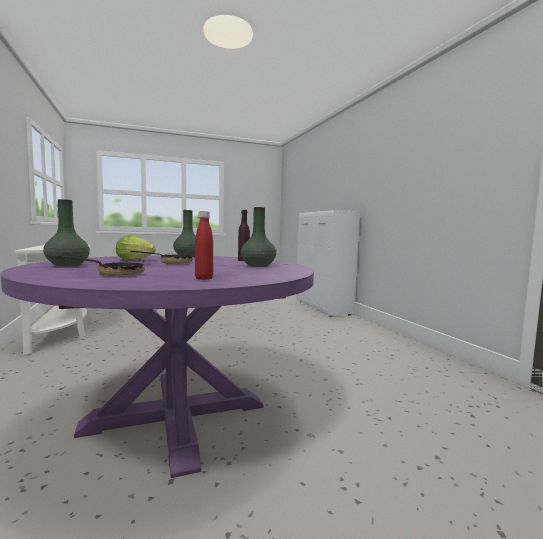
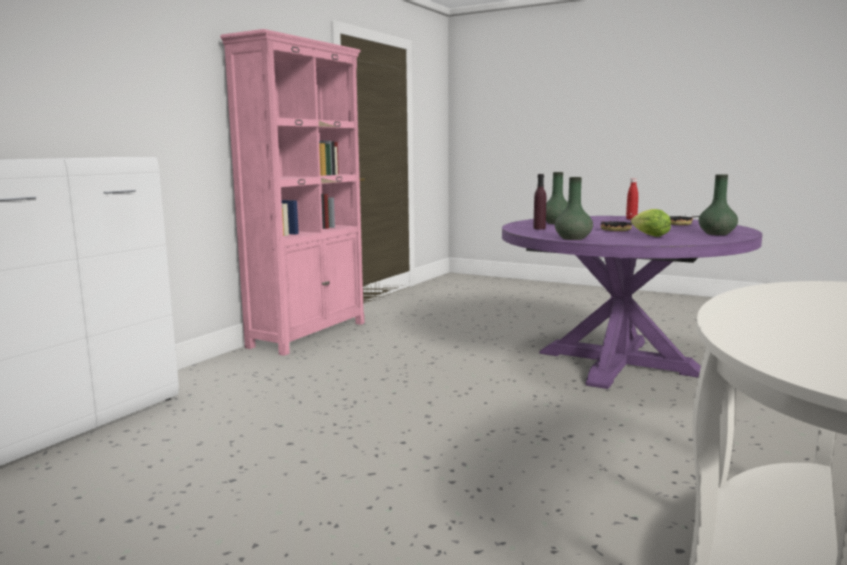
camera: 130 degrees left, 5 degrees up
(421, 353) = (309, 334): none -> pink bookcase

